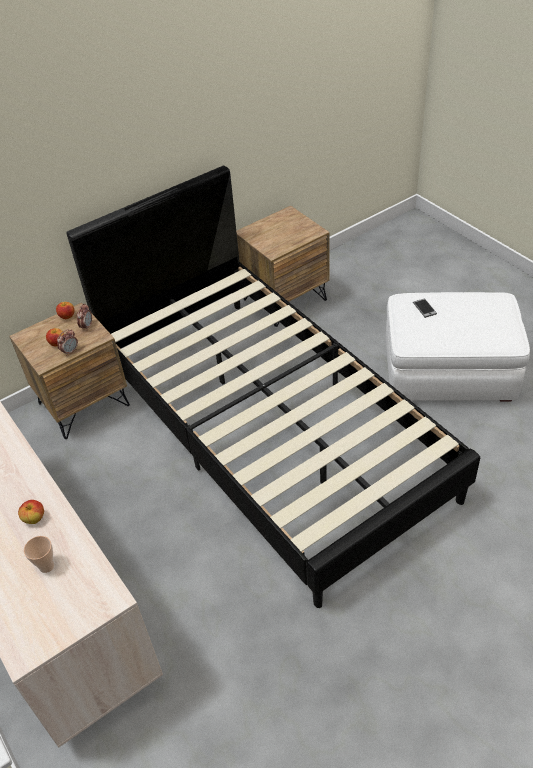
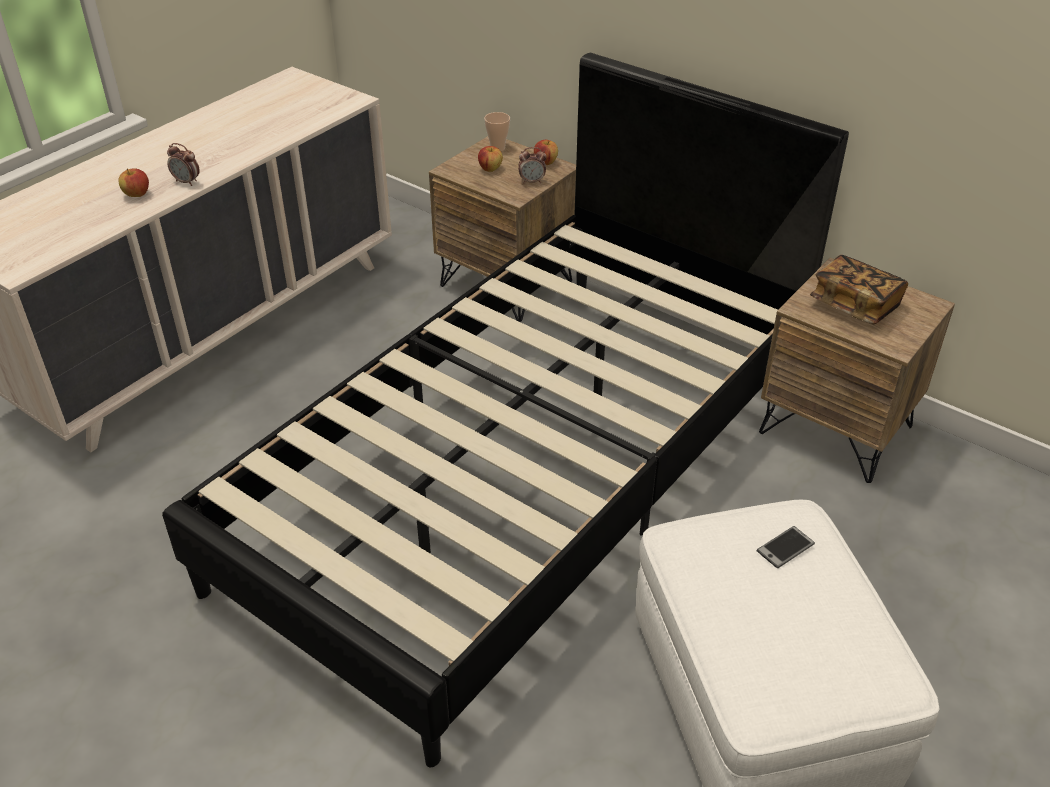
camera: 70 degrees right, 5 degrees down
(46, 566) = (68, 218): cup -> cup (497, 148)
(70, 351) = (478, 181): alarm clock -> alarm clock (187, 182)
(278, 234) = (855, 305): none -> book

